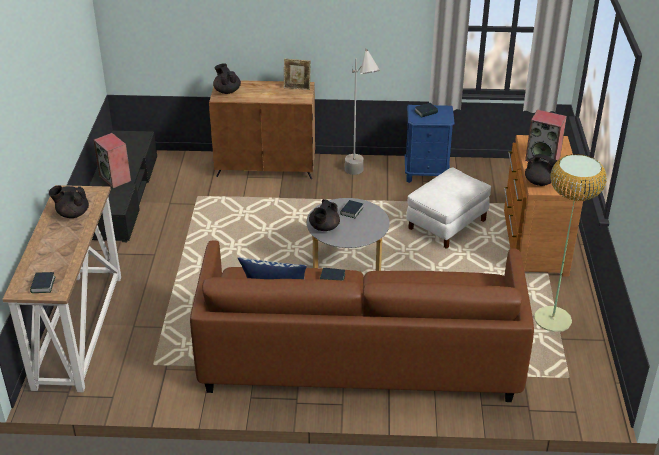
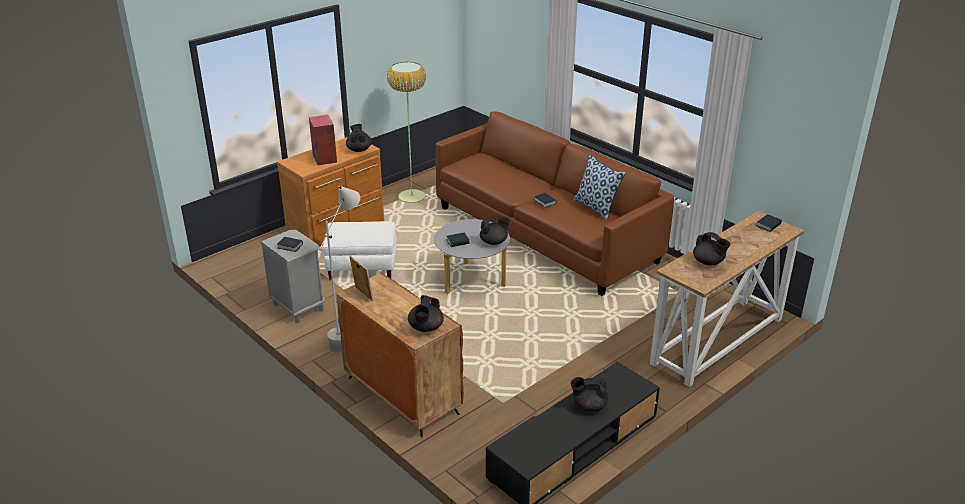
camera: 135 degrees left, 5 degrees down
(115, 178) = (589, 405): speaker -> black teapot
(426, 174) = (298, 307): blue nightstand -> grey nightstand

